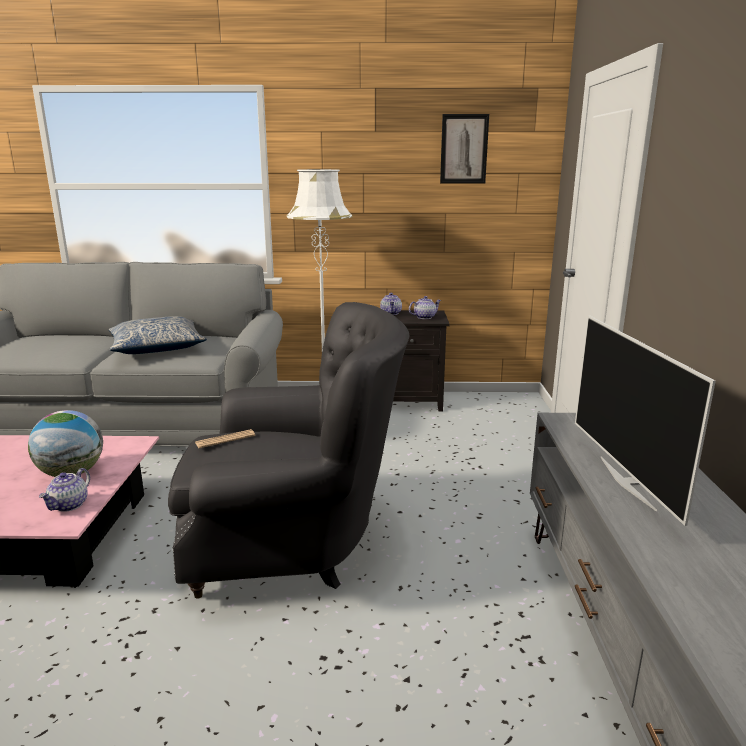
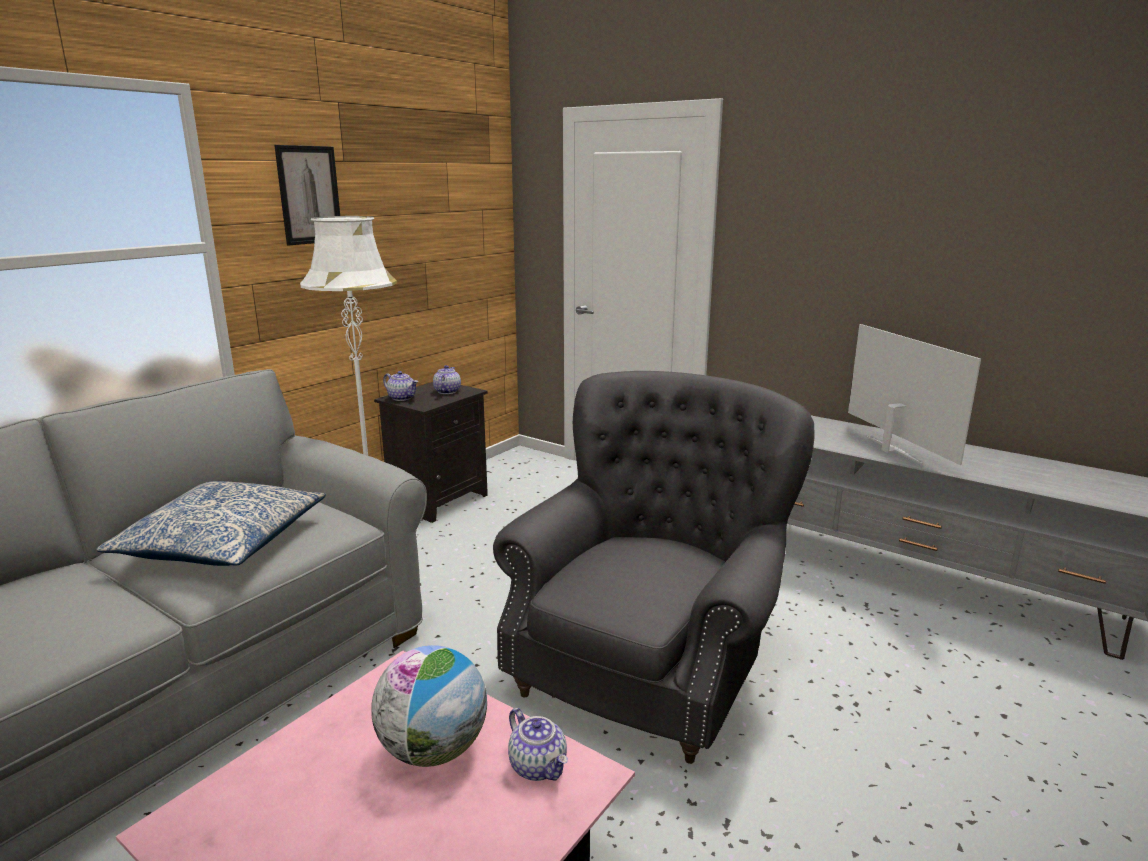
camera: 55 degrees left, 0 degrees up
(225, 439) = (591, 580): newspaper -> none
(464, 149) = (436, 183): picture -> picture (309, 195)
(628, 482) = (891, 450): television -> television turned 135 degrees counterclockwise

